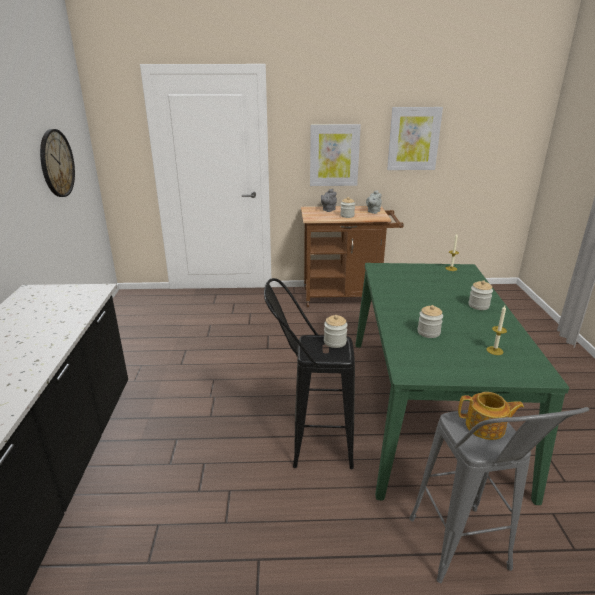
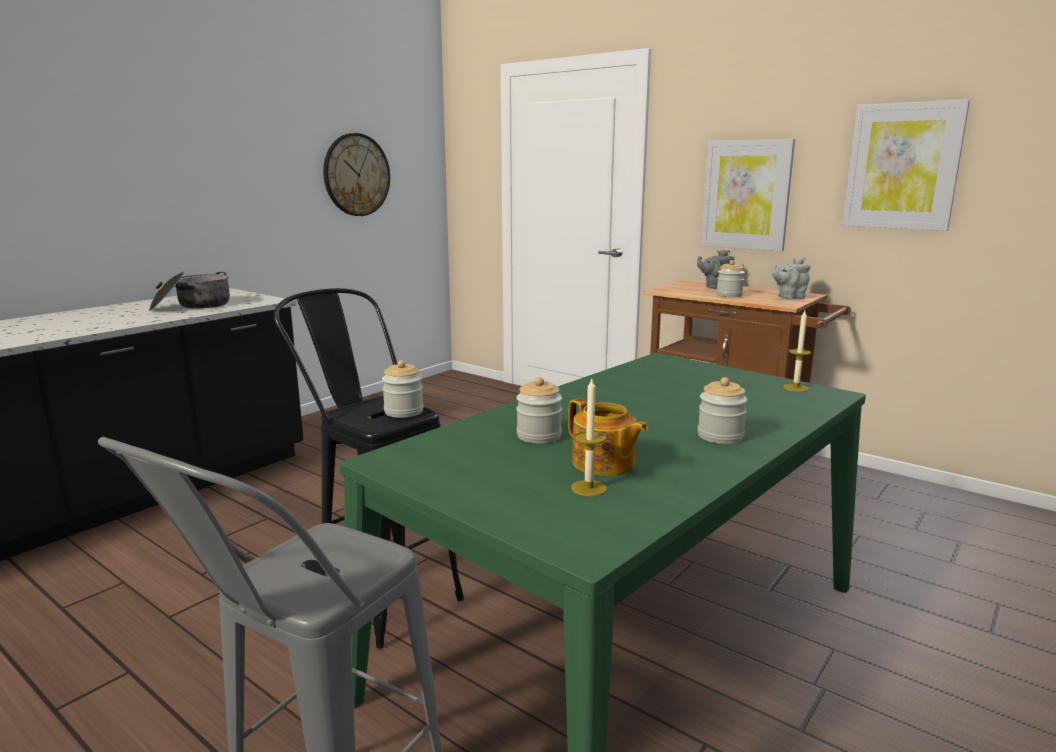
camera: 40 degrees right, 10 degrees down
(51, 313) = (192, 306): none -> cooking pot
(486, 427) = (337, 562): teapot -> teapot (604, 464)

